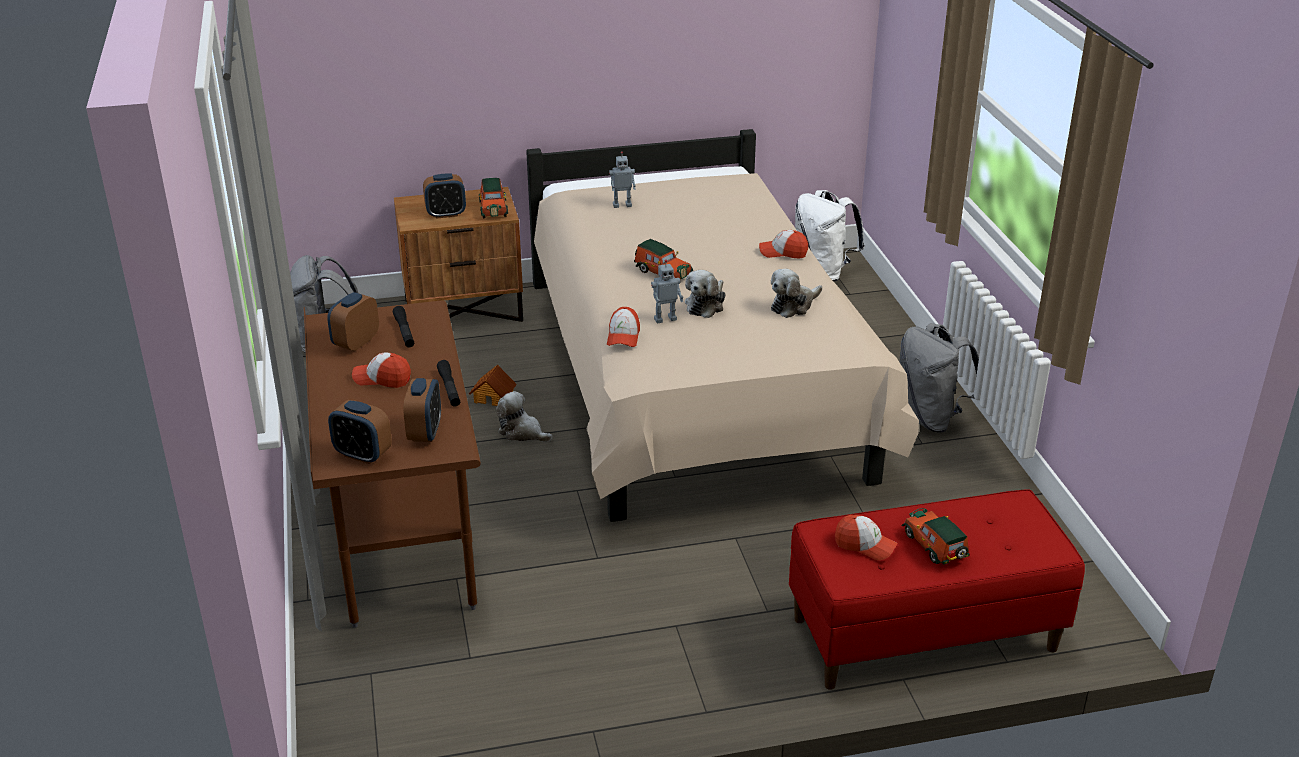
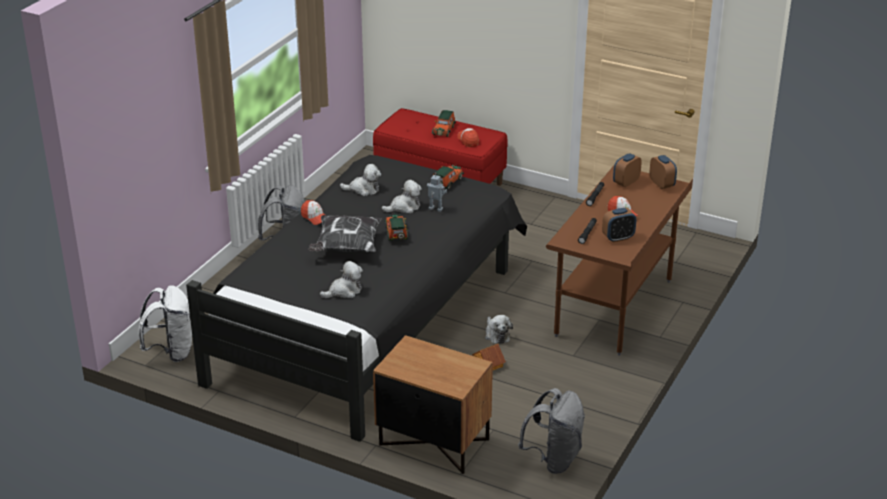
camera: 140 degrees left, 0 degrees up
(446, 214) = (445, 362): alarm clock -> none
(493, 208) = (409, 352): toy car -> toy car (446, 183)
(622, 205) = (344, 291): toy robot -> plush toy
(623, 336) = (468, 210): cap -> none
(692, 239) = (346, 247): none -> pillow
(693, 383) = (368, 318): beige bed -> black bed

